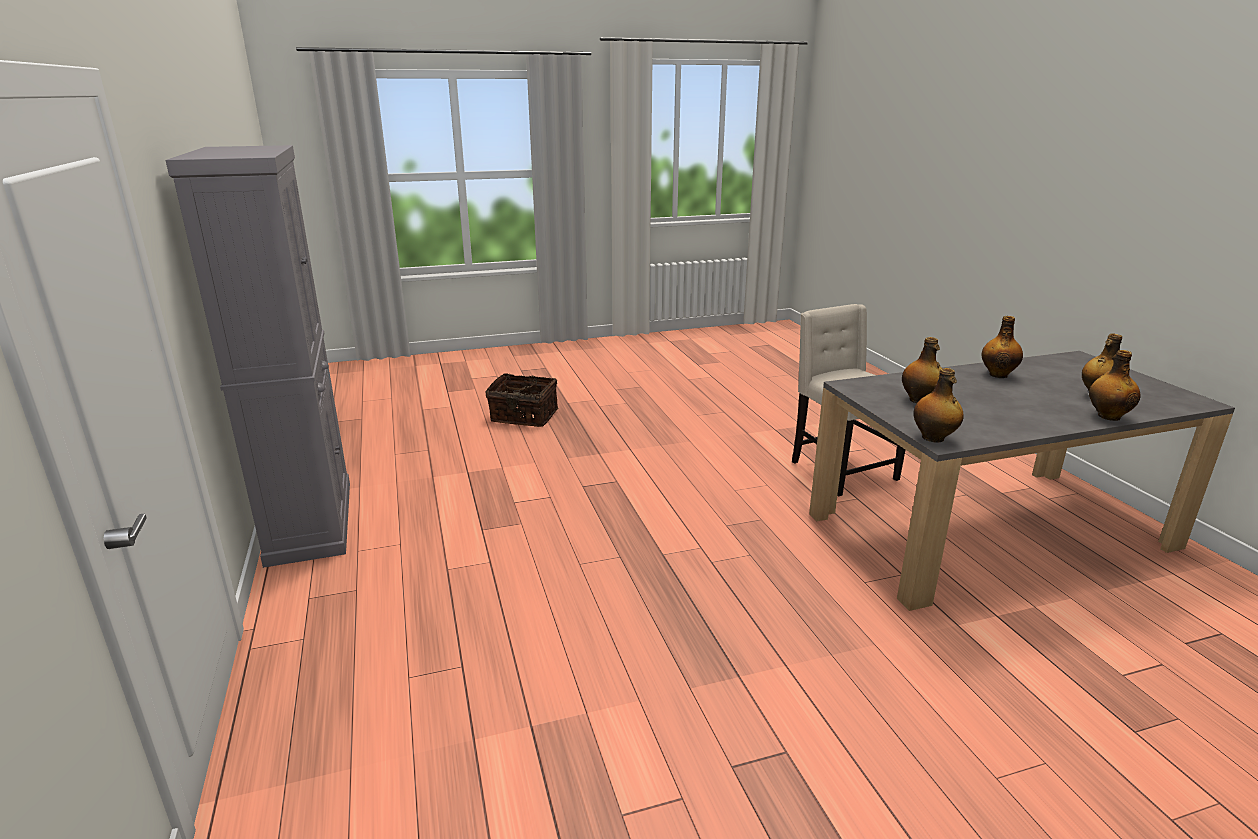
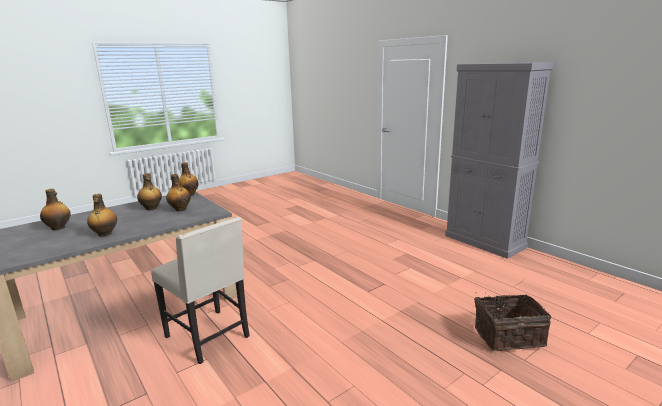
camera: 160 degrees right, 5 degrees down
(1108, 416) = (80, 215): bottle -> bottle (151, 208)

